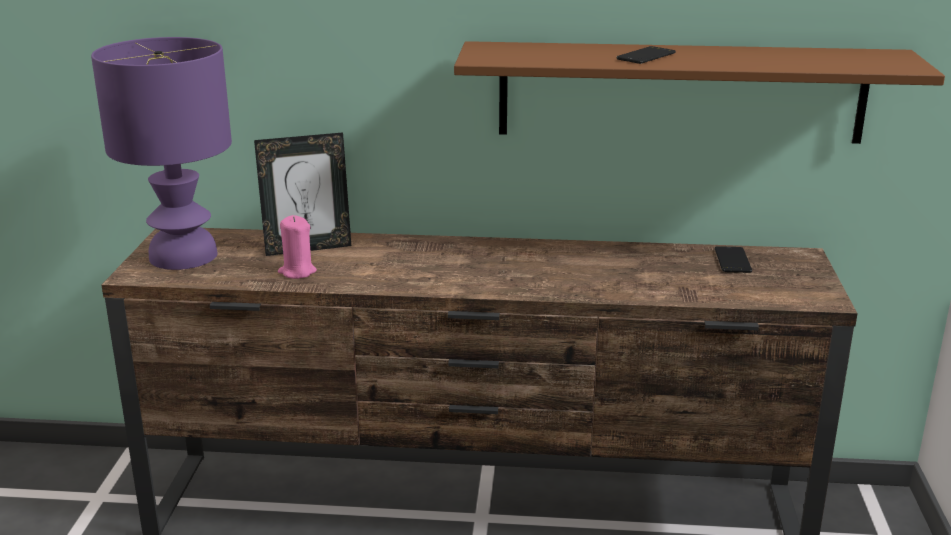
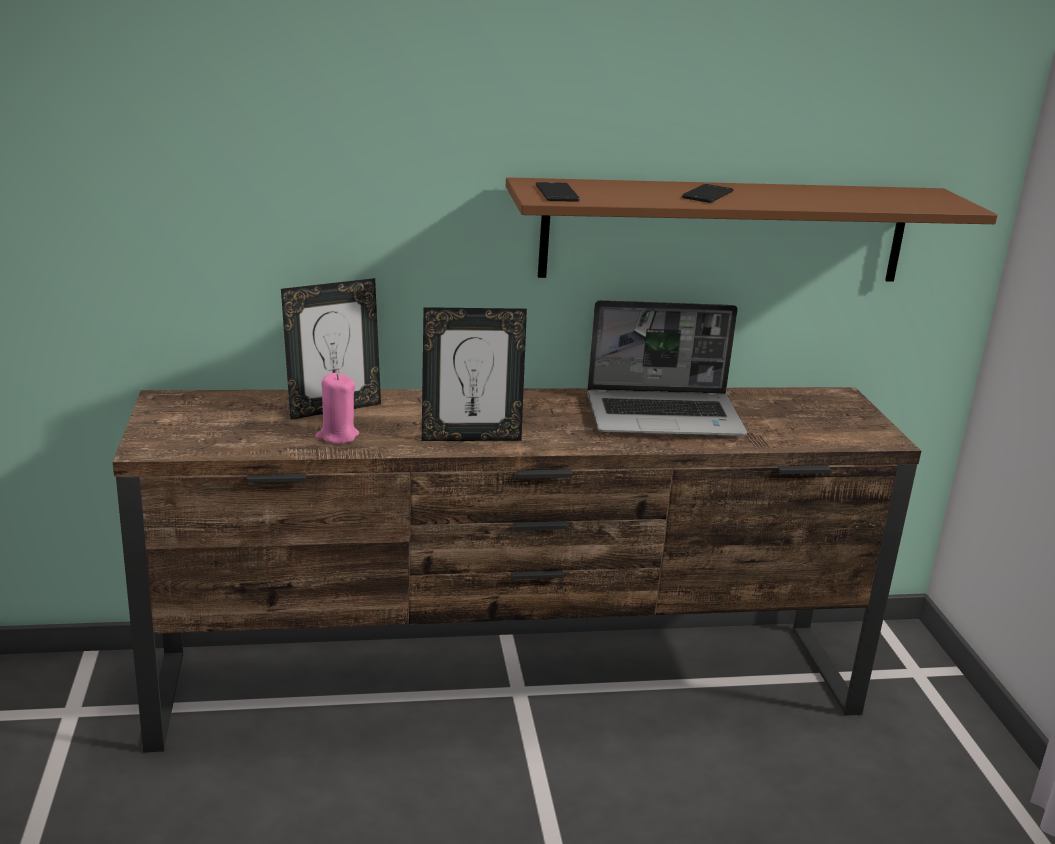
camera: 15 degrees left, 0 degrees up
(182, 255) = (191, 423): purple table lamp -> none
(414, 278) = (471, 437): none -> picture frame
(609, 268) = (665, 416): none -> laptop
(732, 260) = (779, 403): phone -> phone (557, 193)

